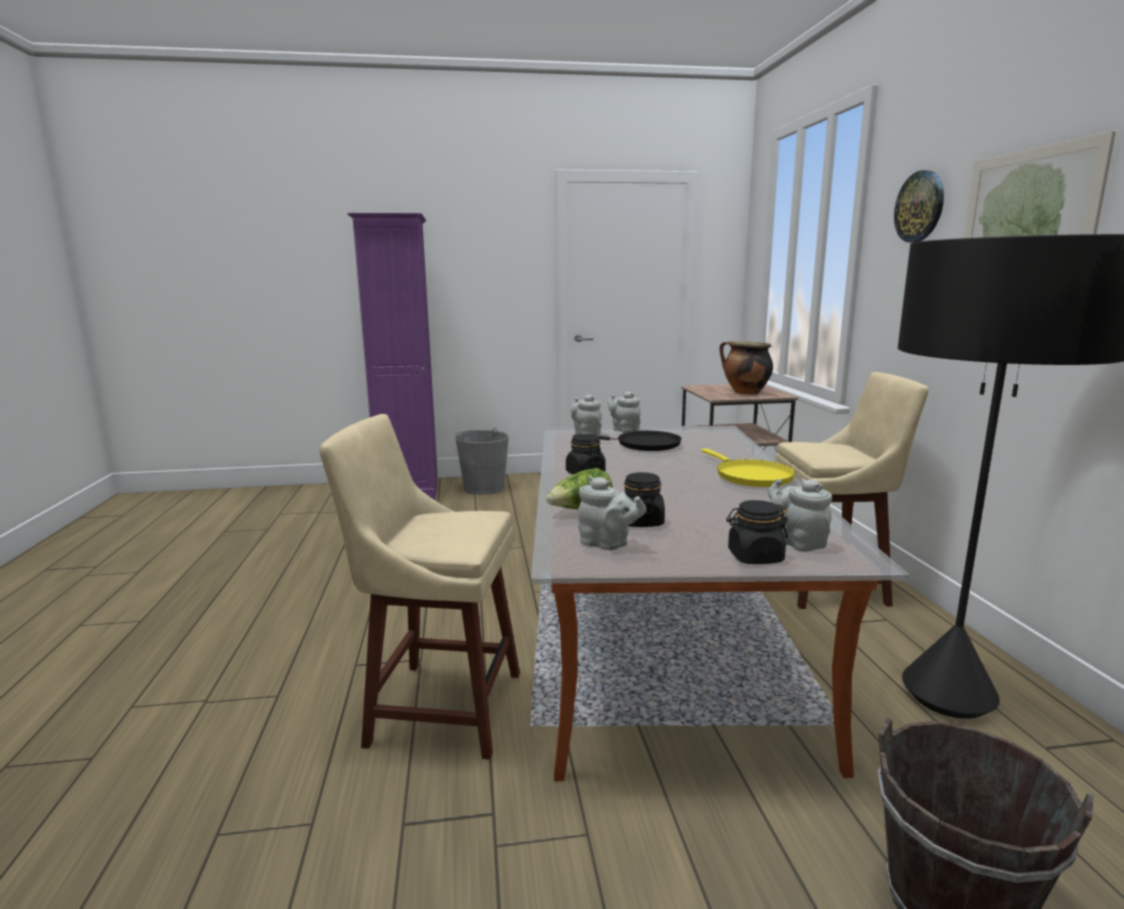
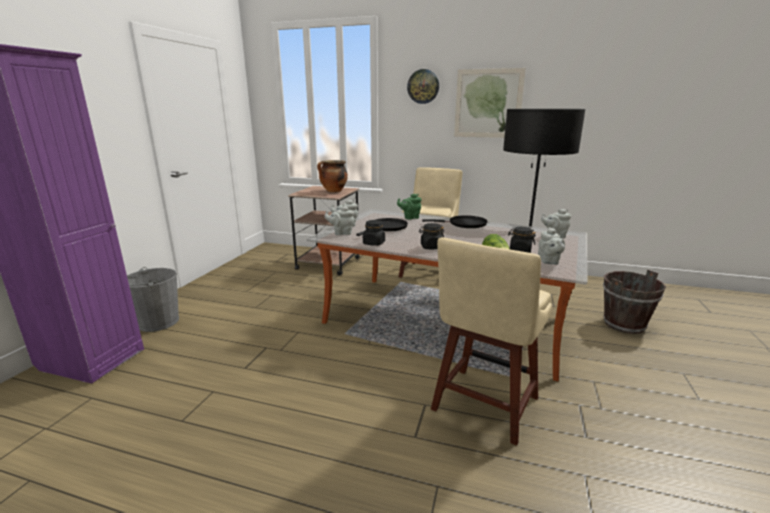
camera: 65 degrees left, 5 degrees up
(607, 544) = (548, 262): grey teapot -> grey teapot turned 120 degrees clockwise
(724, 447) = (410, 217): none -> green teapot
(750, 476) = (465, 224): yellow frying pan -> black frying pan
(755, 557) = (569, 244): black jar -> black jar (374, 243)

